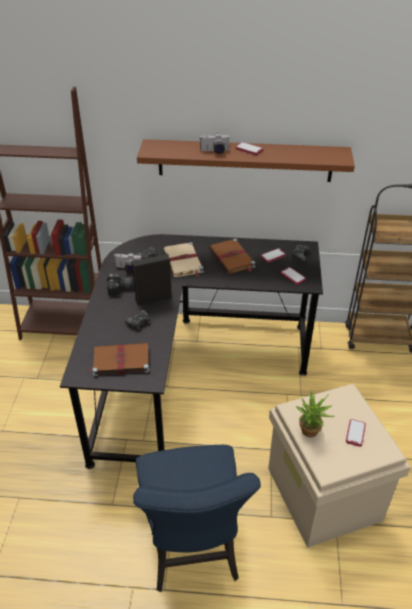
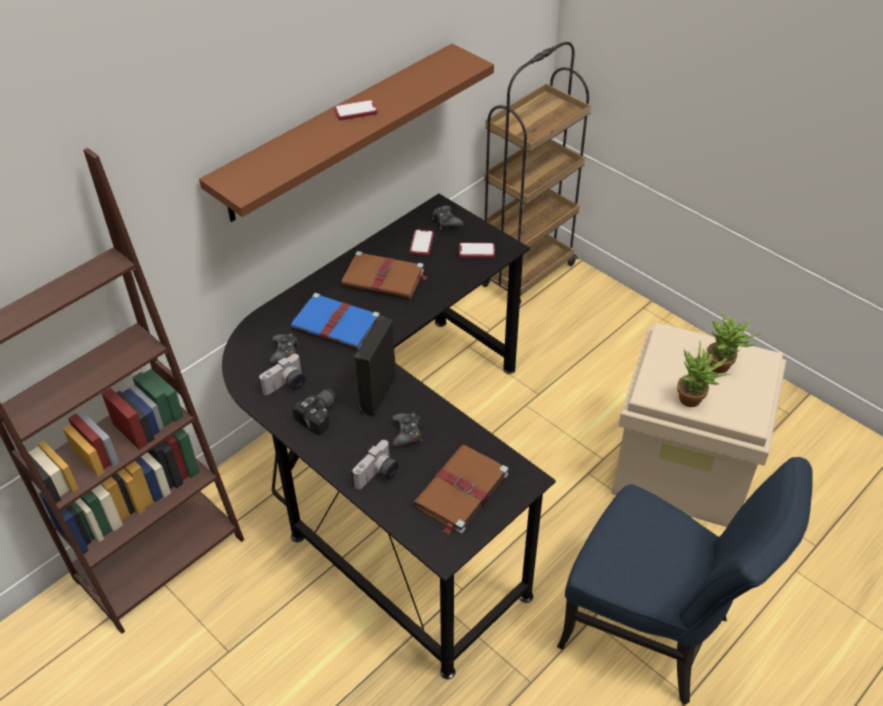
camera: 50 degrees left, 5 degrees up
(183, 262) = (337, 325): beige book -> blue book
(214, 151) = (322, 138): camera -> camera (378, 475)
(355, 433) = (723, 366): phone -> potted plant

